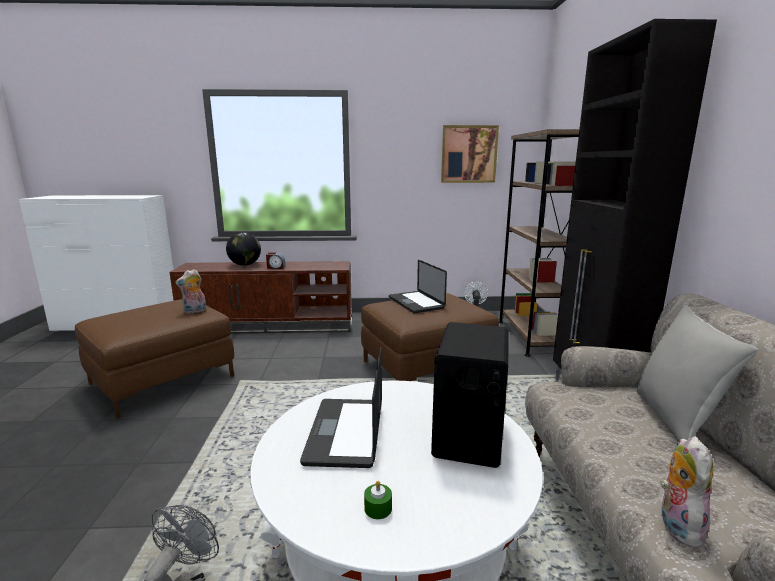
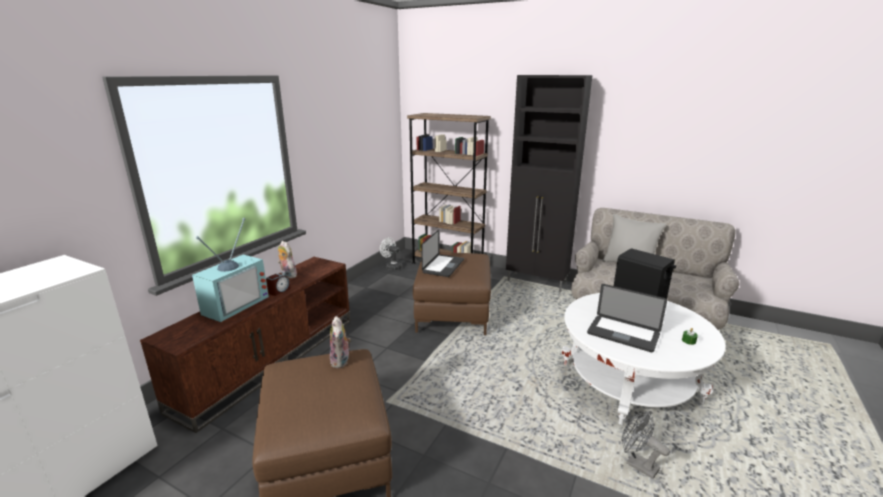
camera: 60 degrees left, 5 degrees up
(245, 265) = (234, 304): globe -> television
(416, 303) = (443, 266): laptop -> laptop turned 75 degrees counterclockwise
(469, 154) = (366, 131): picture -> none
(676, 525) = (695, 293): plush toy -> plush toy (287, 275)

